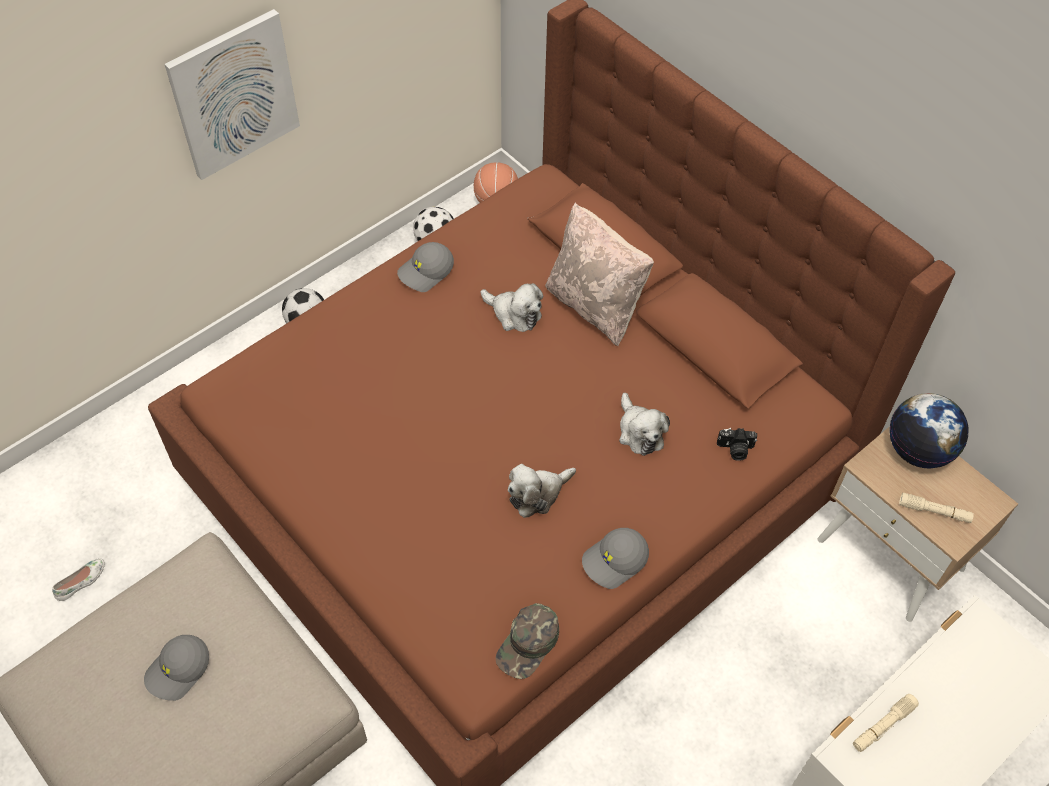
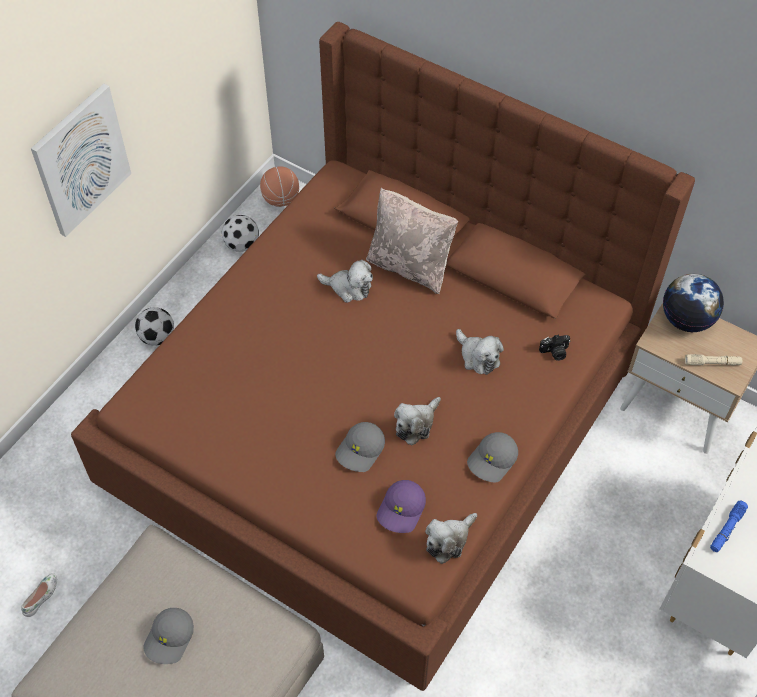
camera: 15 degrees left, 0 degrees up
(426, 272) = (266, 270): grey cap -> grey cap (361, 451)
(485, 592) = (402, 510): none -> purple cap
(528, 644) = (448, 540): green cap -> plush toy
(883, 726) = (727, 529): beige flashlight -> blue flashlight

